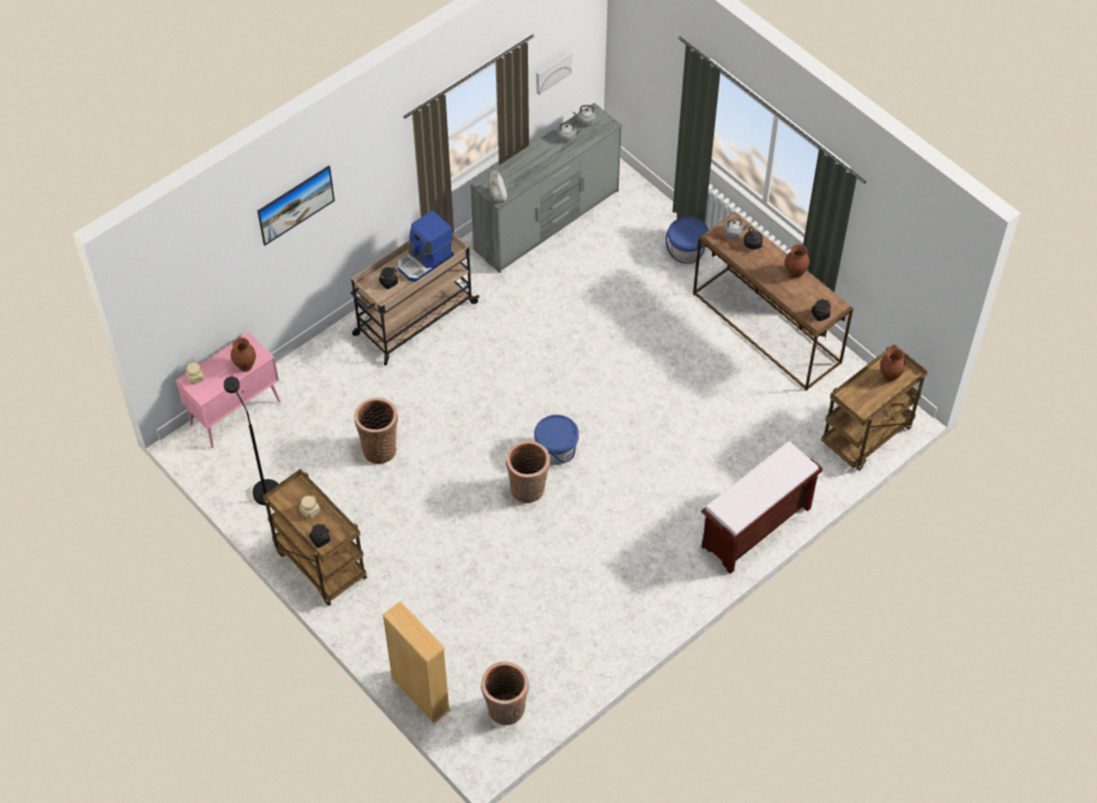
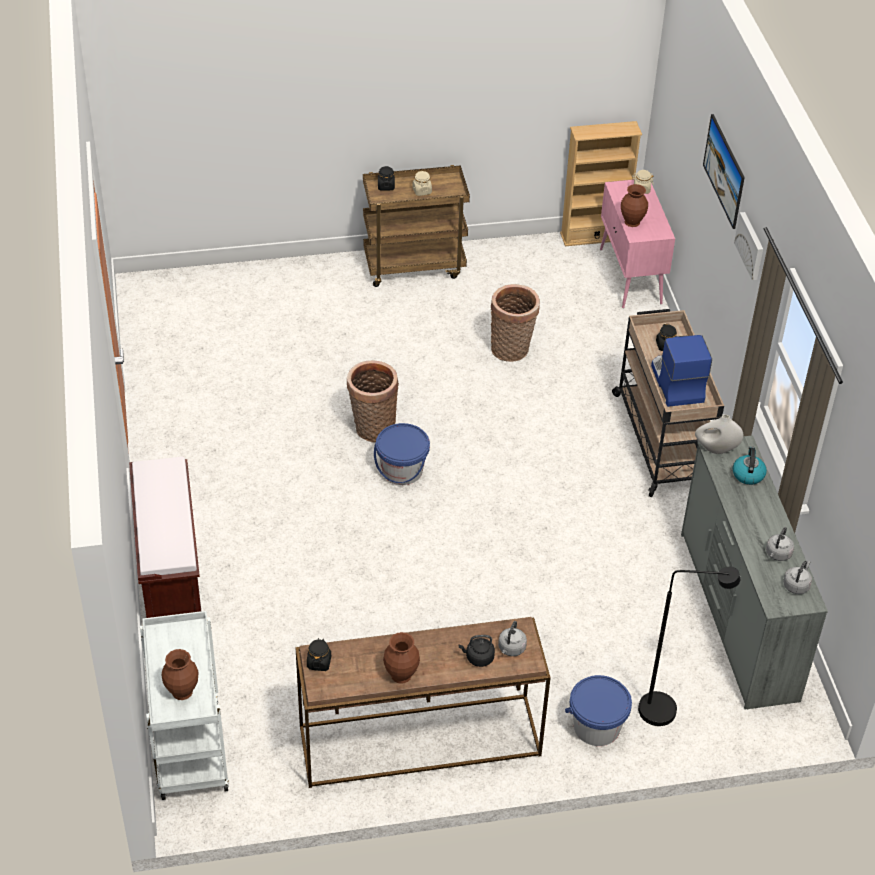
camera: 120 degrees right, 10 degrees down
(262, 487) = (528, 263): black floor lamp -> black floor lamp (668, 710)
(420, 694) = (229, 273): beige bookcase -> beige bookcase (594, 236)
(506, 711) = (161, 314): basket -> none
(509, 174) = (748, 474): none -> kettle
(552, 71) = (852, 508): picture -> picture (751, 245)
(866, 437) = (188, 746): brown cart -> white cart

